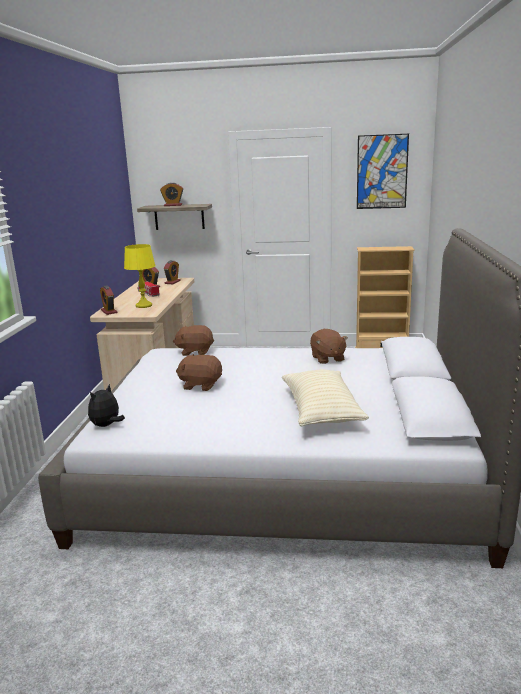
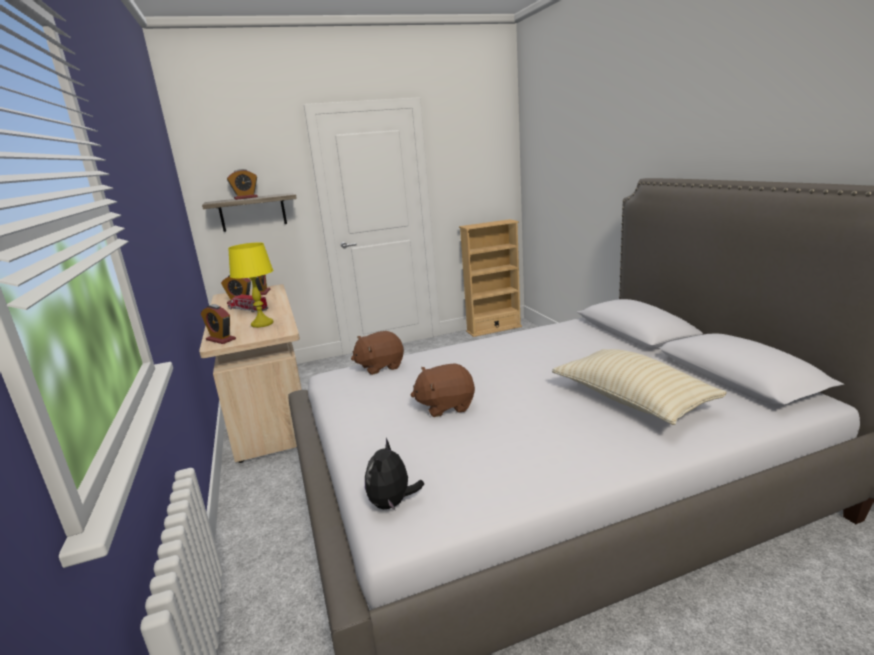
camera: 25 degrees left, 0 degrees up
(327, 358) = (541, 341): brown plush toy -> none
(382, 172) = (474, 144): picture -> none

